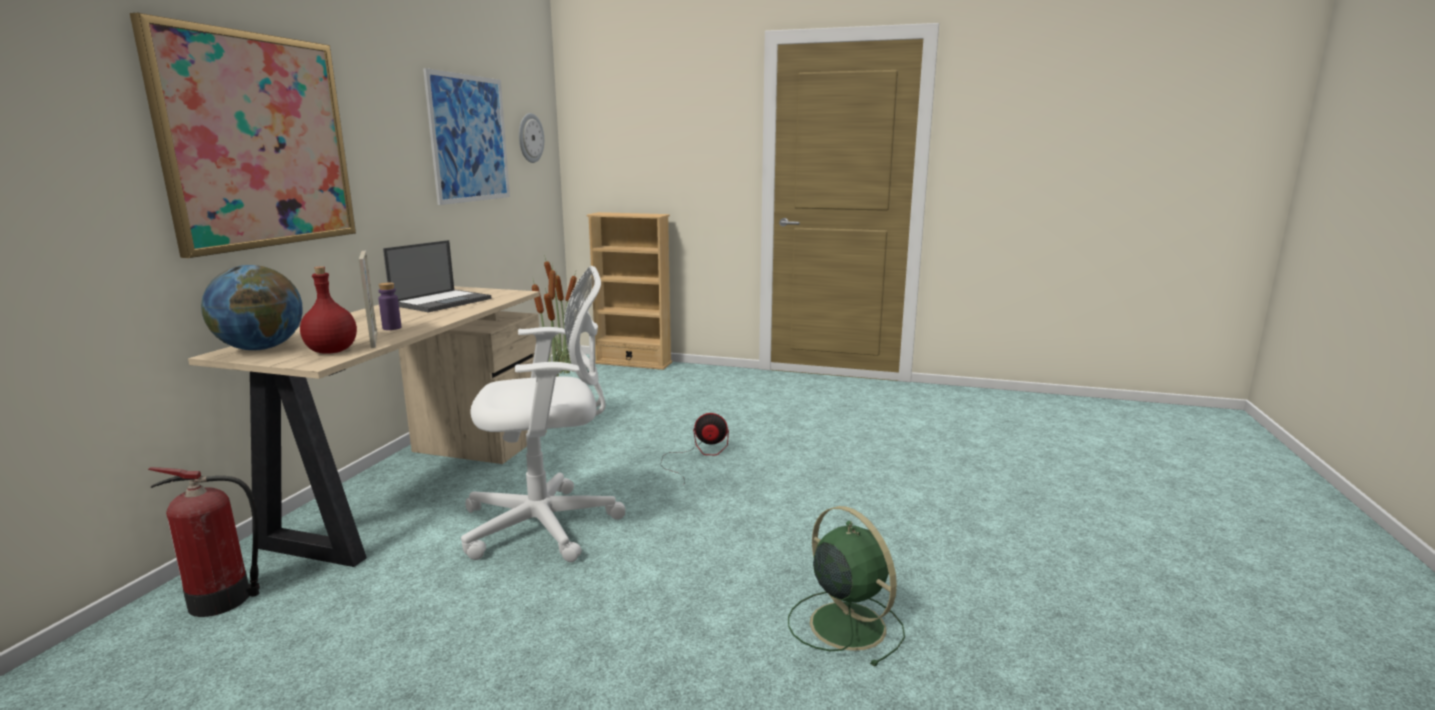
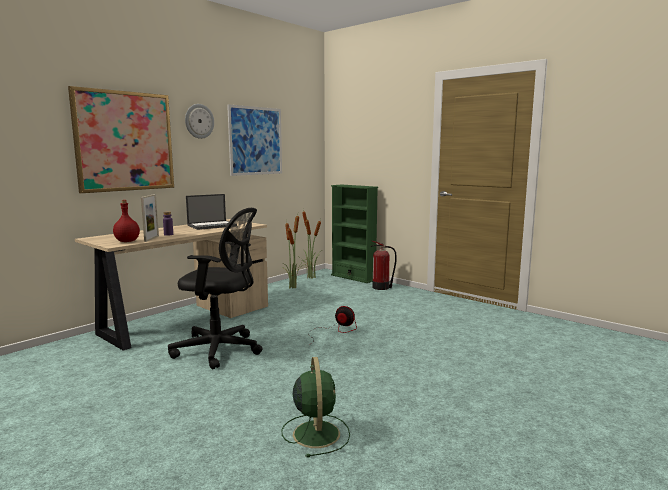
camera: 25 degrees right, 5 degrees down
(224, 599) = (65, 352): fire extinguisher -> fire extinguisher (382, 287)
(261, 348) = (104, 237): globe -> none
(530, 138) = (301, 140): wall clock -> wall clock (199, 121)
(548, 525) = (220, 350): white office chair -> black office chair
(633, 363) = (353, 277): beige bookcase -> green bookcase

